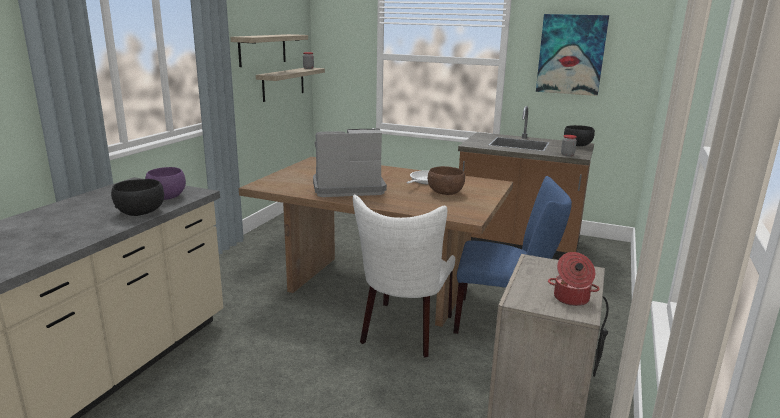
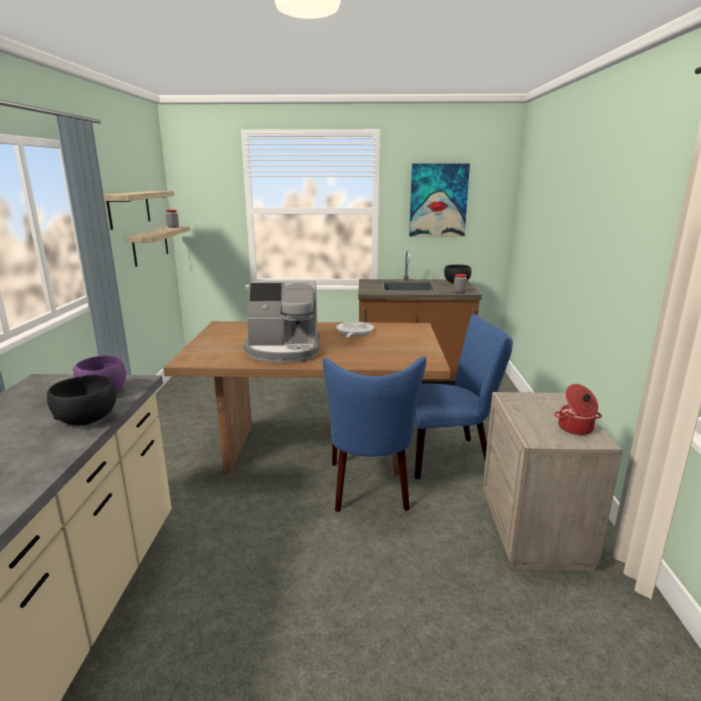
camera: 20 degrees left, 0 degrees up
(347, 187) = (283, 350): coffee machine -> coffee machine turned 150 degrees counterclockwise
(404, 332) = (370, 489): white chair -> blue chair
(445, 192) = (383, 342): brown bowl -> none

